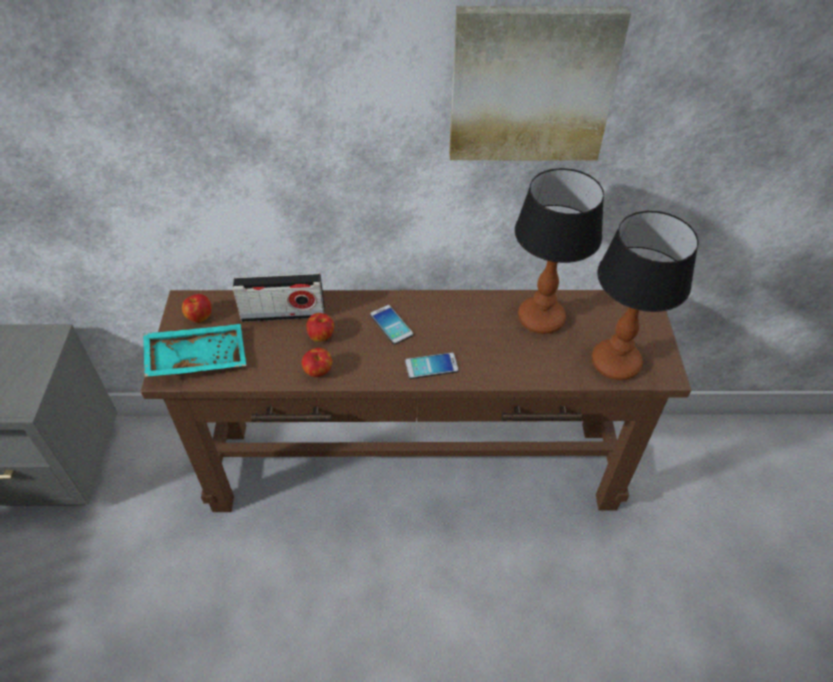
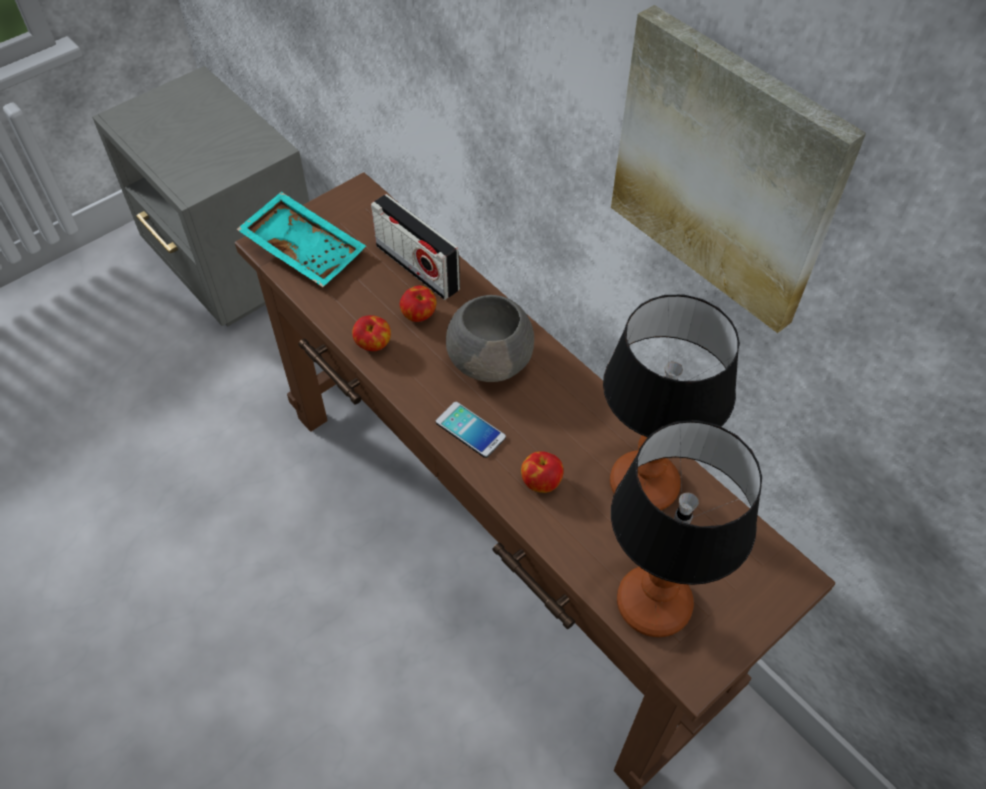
camera: 50 degrees right, 5 degrees up
(199, 317) = (352, 214): apple -> apple (541, 481)
(391, 325) = (491, 359): phone -> grey bowl

